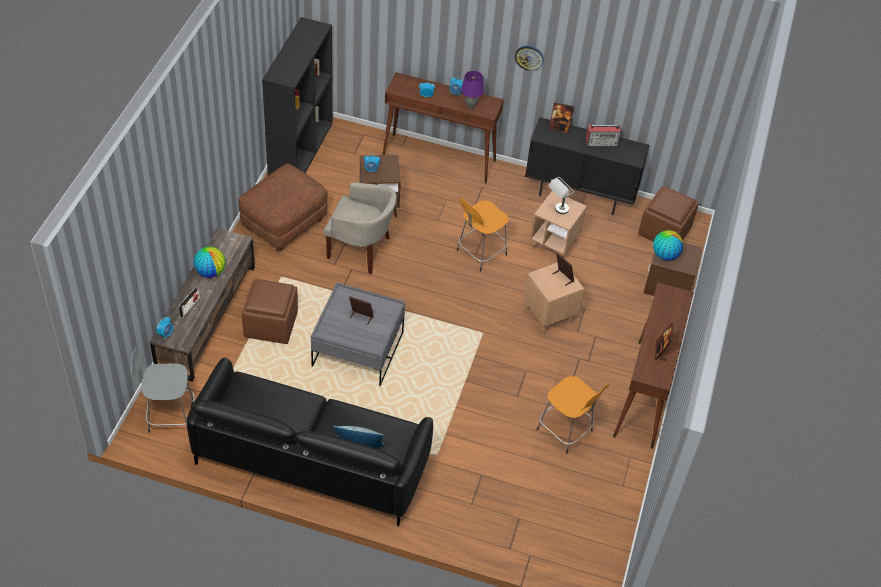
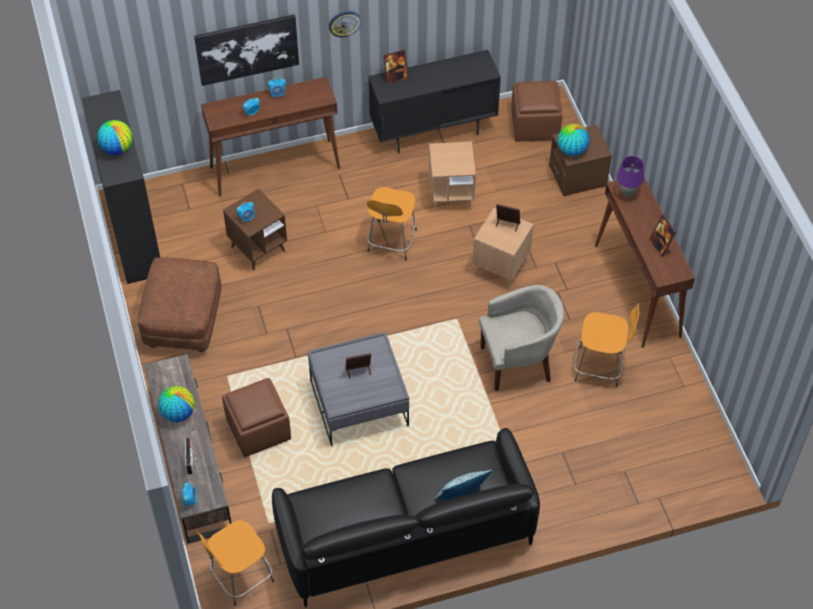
camera: 30 degrees left, 5 degrees up
(169, 415) = (240, 577): grey stool -> orange stool
(294, 60) = (117, 148): none -> globe
(361, 250) = (279, 304): beige armchair -> beige armchair (518, 362)
(443, 41) = (247, 49): none -> picture
(471, 106) = (302, 100): purple table lamp -> purple table lamp (627, 193)
(558, 211) = (451, 161): grey table lamp -> none
(602, 142) = (445, 70): radio -> none

